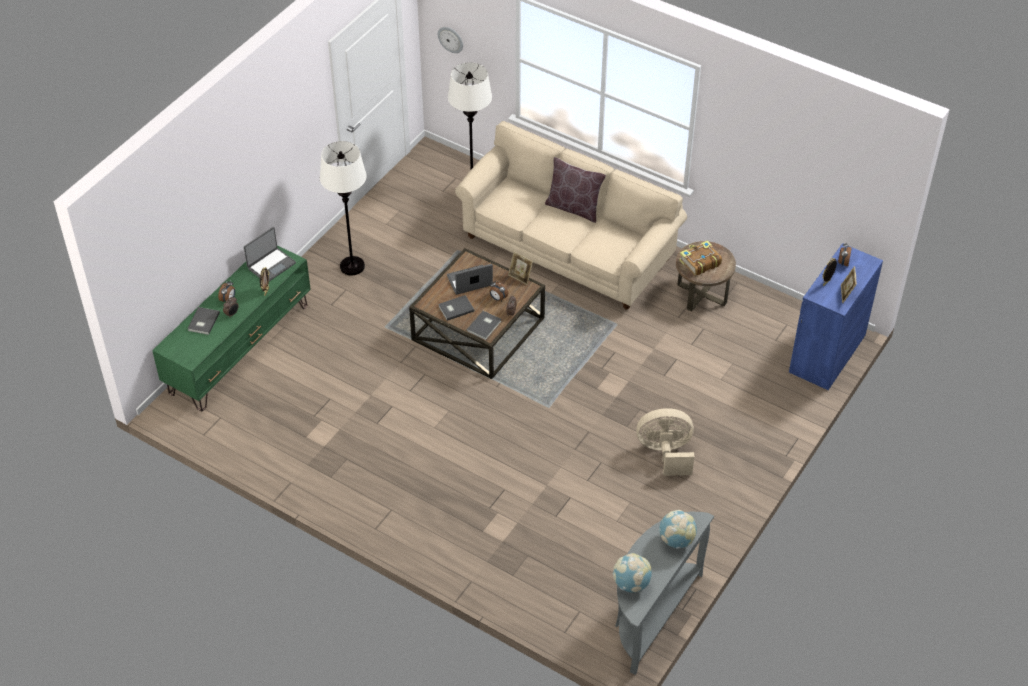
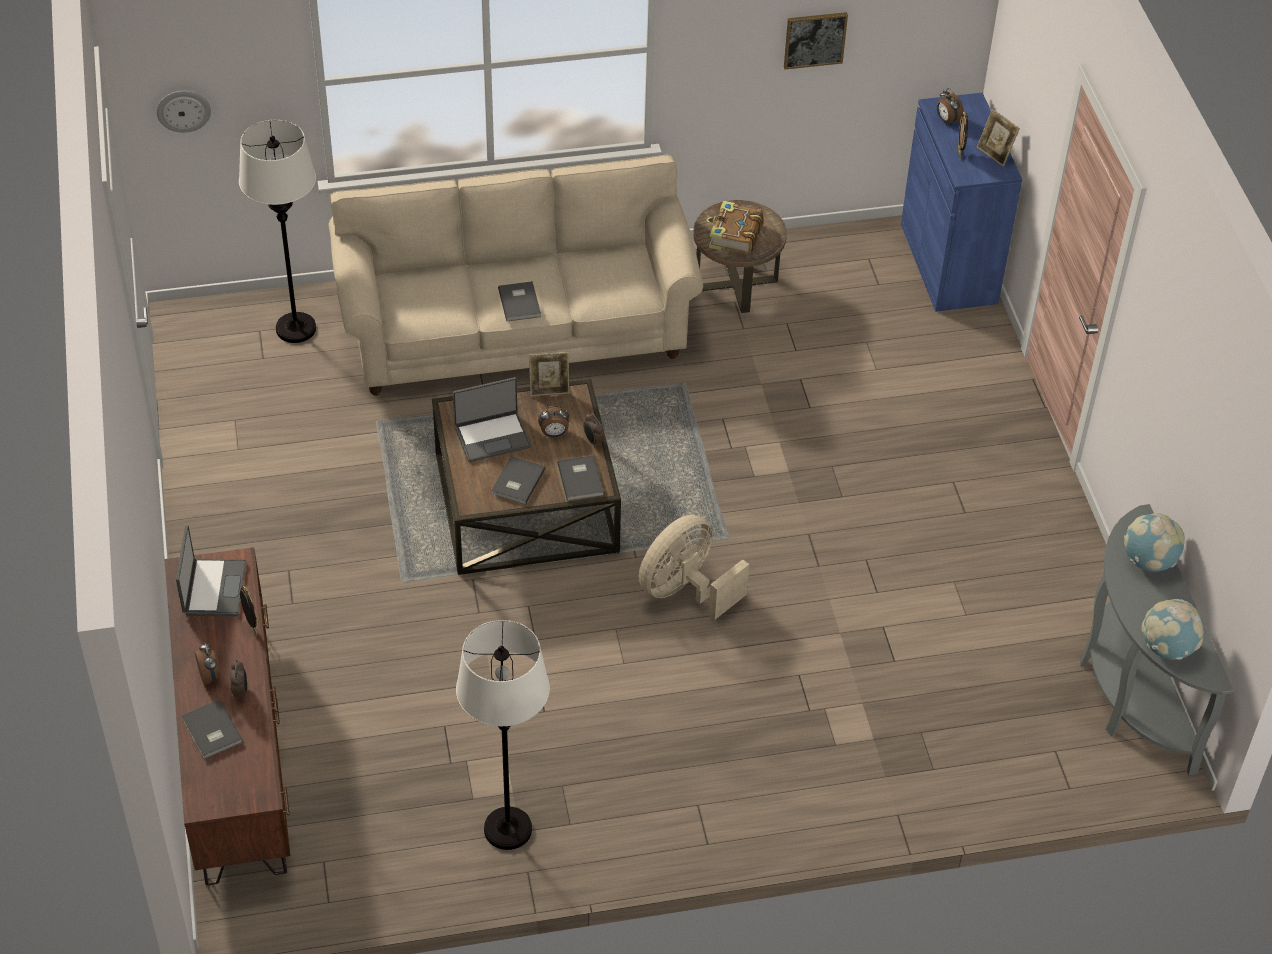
camera: 45 degrees left, 0 degrees up
(240, 348) = (234, 749): green tv stand -> brown tv stand
(352, 266) = (259, 534): white floor lamp -> white floor lamp (508, 829)
(470, 281) = (492, 436): laptop -> laptop turned 135 degrees counterclockwise
(555, 229) = (520, 302): none -> grey book
(574, 208) = (511, 261): brown pillow -> none
(665, 453) = (921, 496): beige fan -> beige fan (685, 591)
(787, 173) = (815, 39): none -> picture

